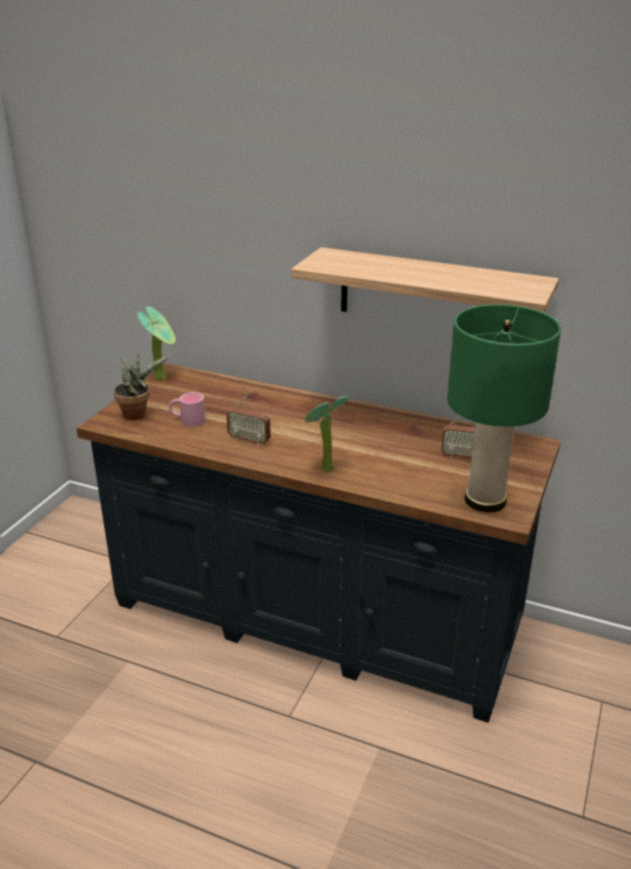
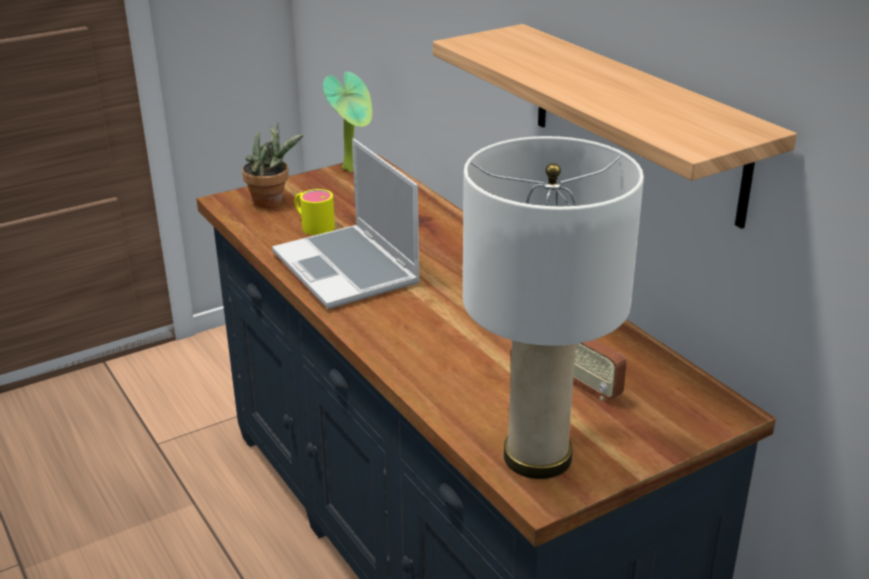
camera: 35 degrees right, 0 degrees up
(187, 420) = (313, 225): pink mug -> yellow mug
(249, 440) = (348, 269): radio -> laptop
(324, 469) = (385, 334): potted plant -> none
(484, 500) = (537, 456): green table lamp -> white table lamp

